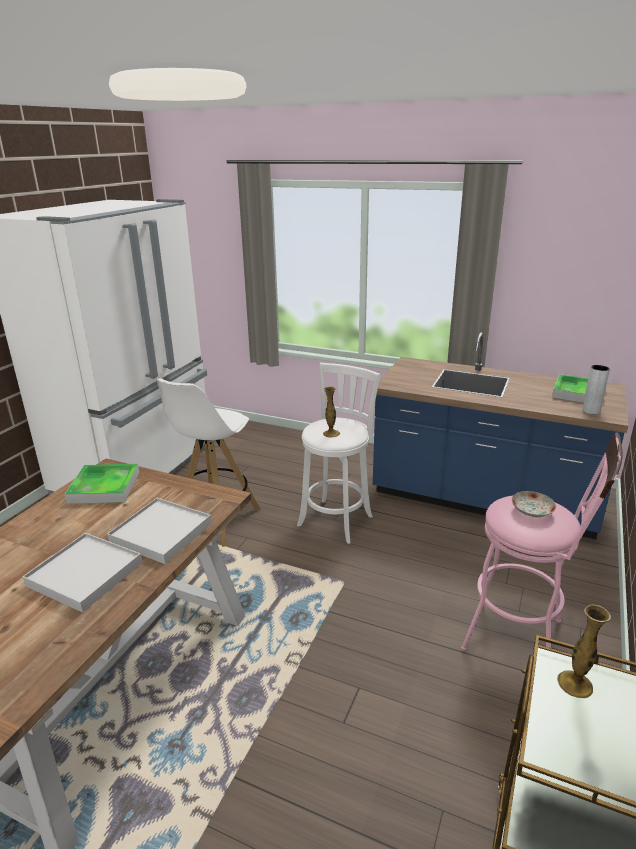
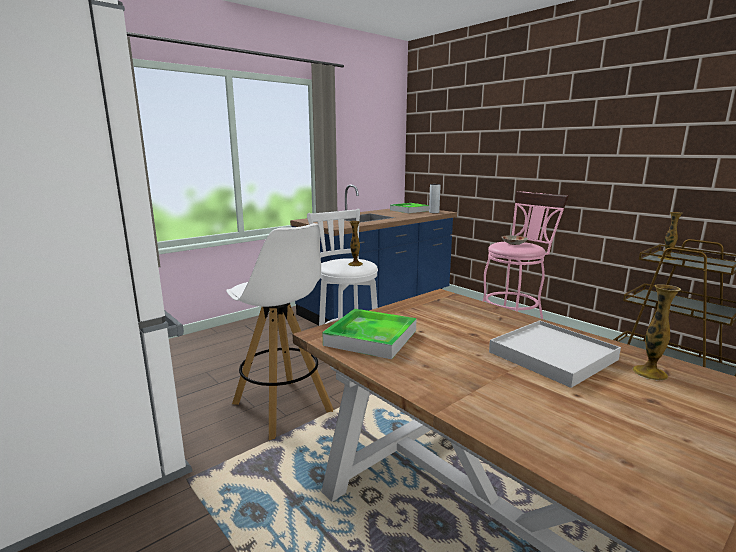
camera: 65 degrees left, 10 degrees down
(56, 630) = (649, 373): none -> vase
(161, 533) = (489, 321): white tray -> none

